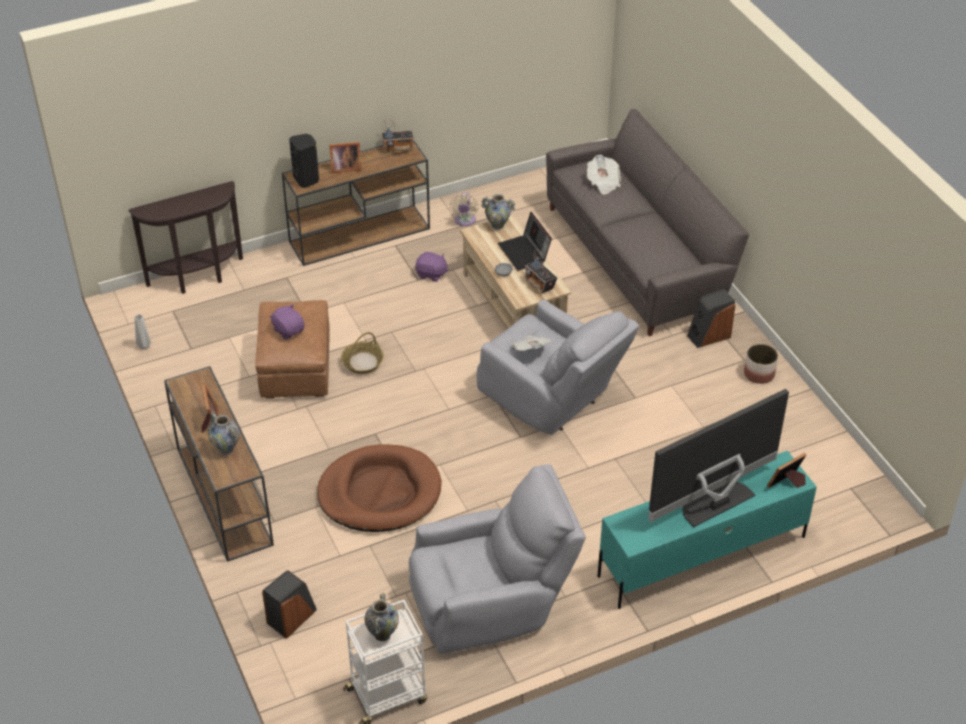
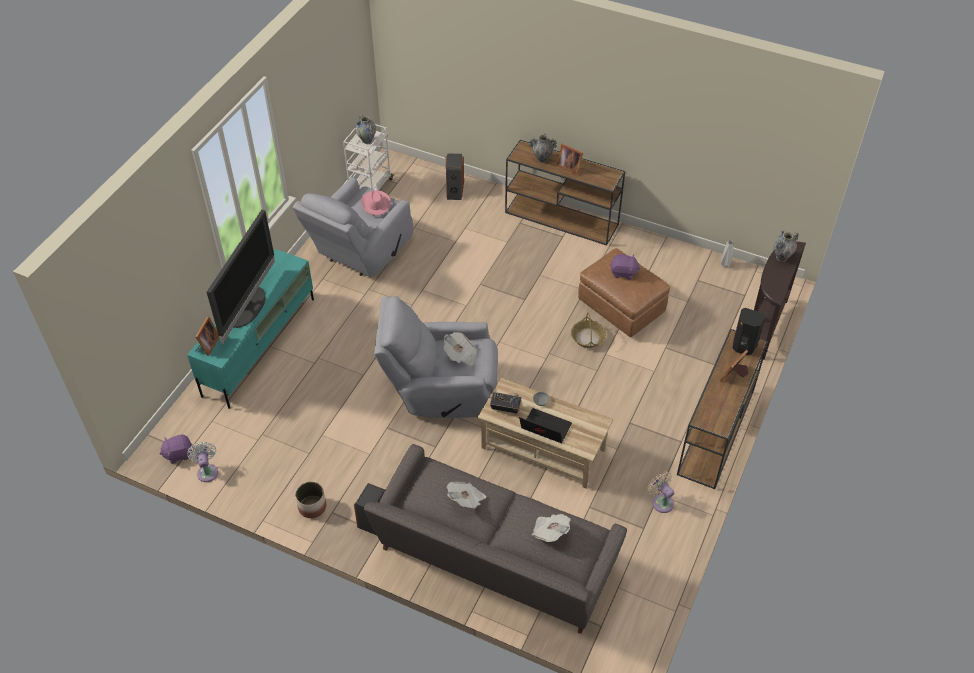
camera: 140 degrees right, 5 degrees up
(379, 493) = (482, 269): brown dog bed -> none
(398, 149) = (721, 420): radio -> none
(431, 274) = (626, 434): purple plush toy -> purple plush toy (178, 454)
(447, 569) = (375, 204): none -> pink hat
(497, 225) = (591, 441): vase -> vase (781, 257)
(646, 233) = (466, 500): none -> newspaper
(841, 458) = (207, 471): none -> white fan

